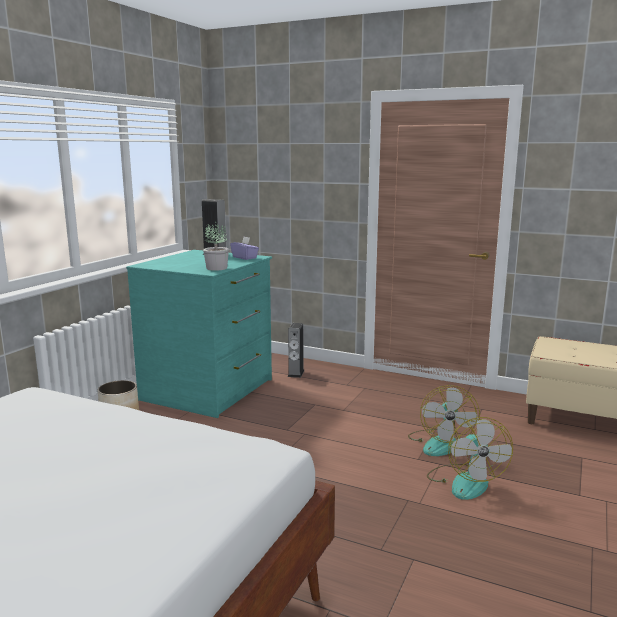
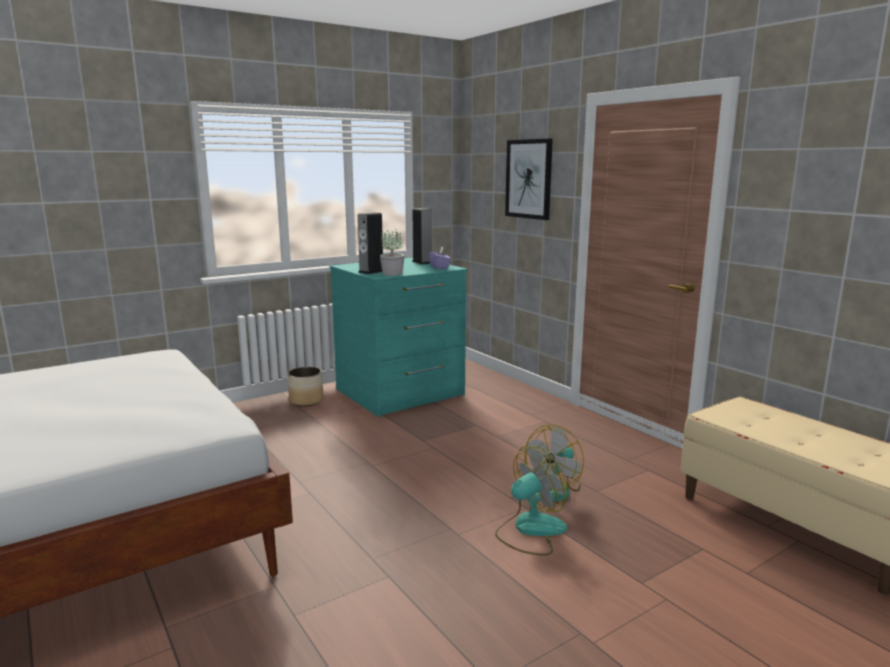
camera: 30 degrees right, 0 degrees up
(296, 373) = (495, 394): speaker -> speaker (371, 272)
(304, 167) = (529, 179): none -> picture
(465, 481) = (530, 530): fan -> fan turned 150 degrees counterclockwise

